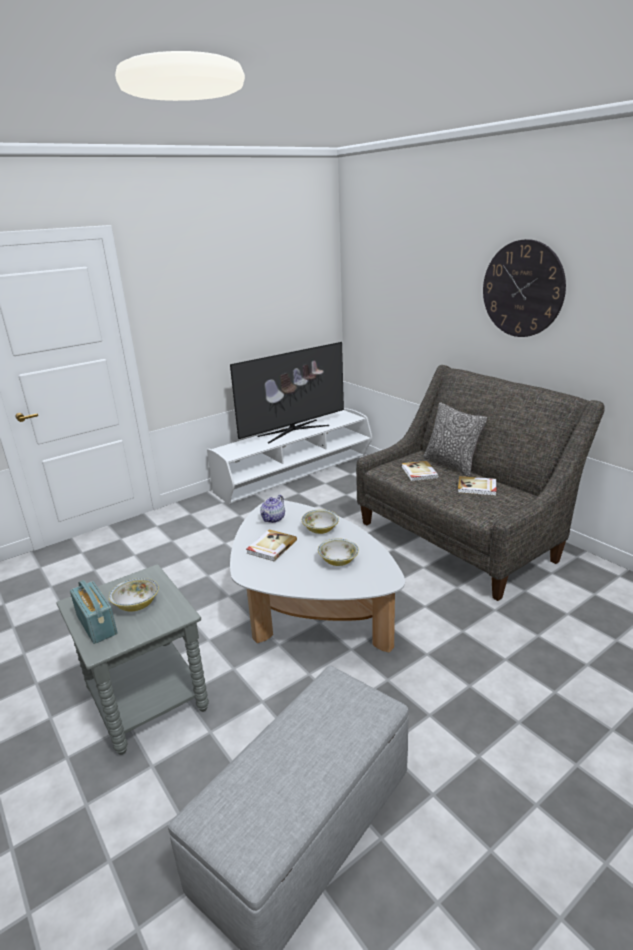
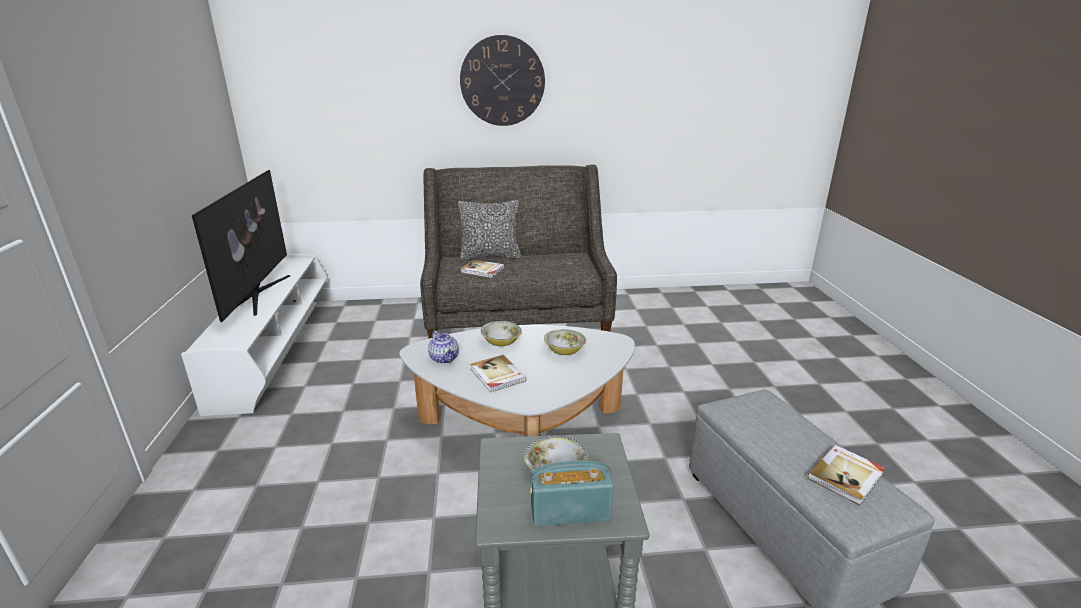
camera: 60 degrees left, 0 degrees up
(477, 487) = (541, 262): book -> book (846, 476)

